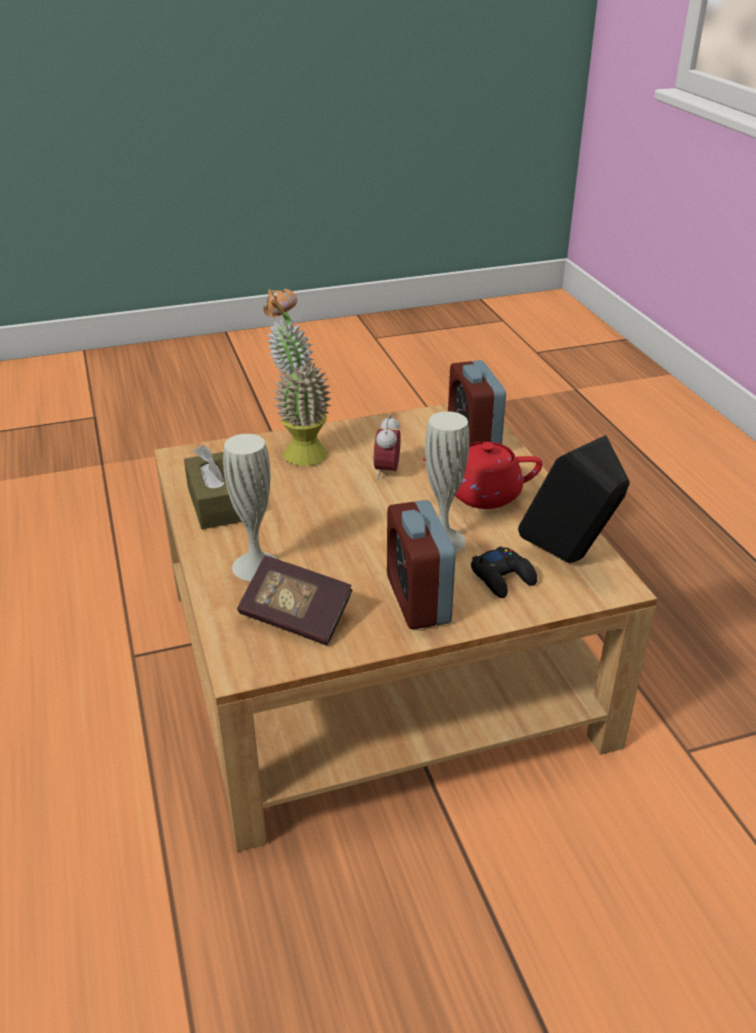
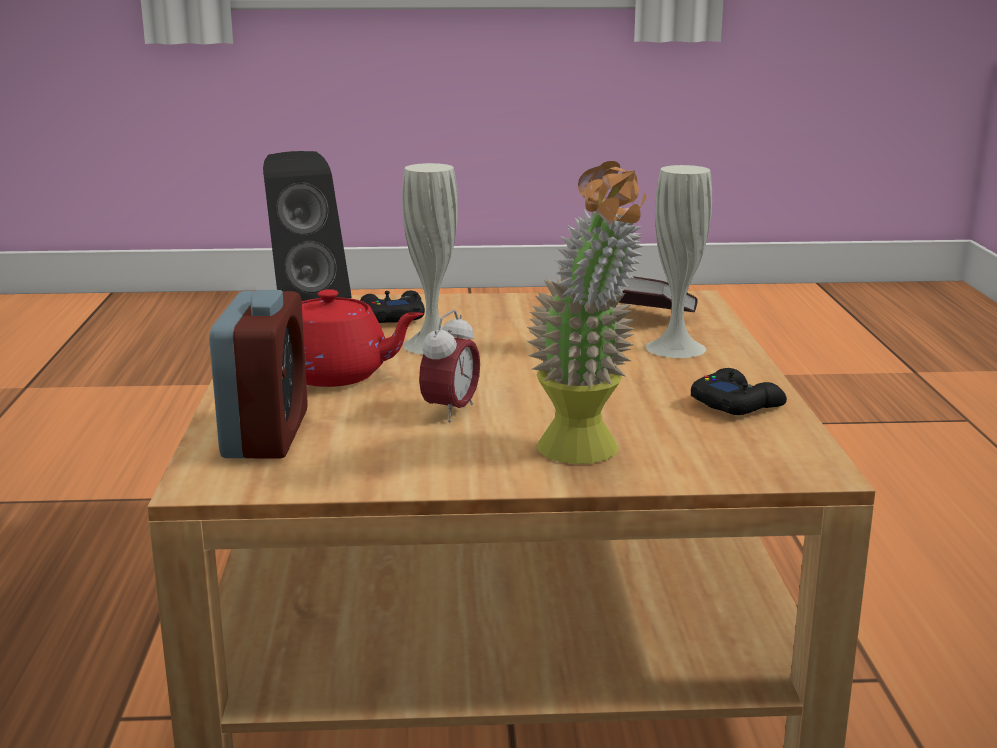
camera: 165 degrees left, 15 degrees down
(215, 504) = (736, 404): brown tissue box -> black game controller
(418, 599) = (497, 313): alarm clock -> none

